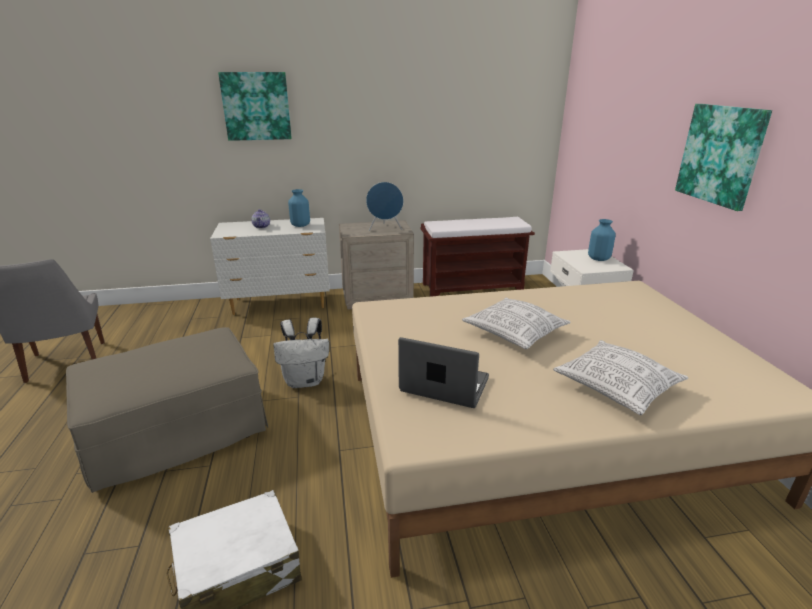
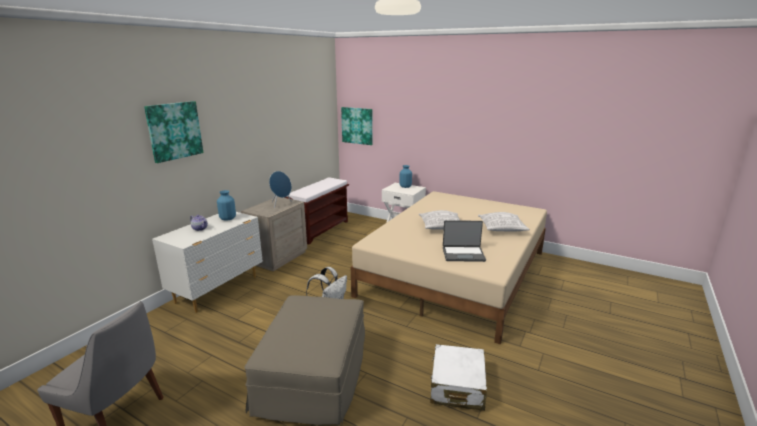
camera: 50 degrees left, 5 degrees down
(444, 386) = (463, 254): laptop -> laptop turned 150 degrees counterclockwise
(721, 155) = (464, 125): picture -> picture (357, 125)

